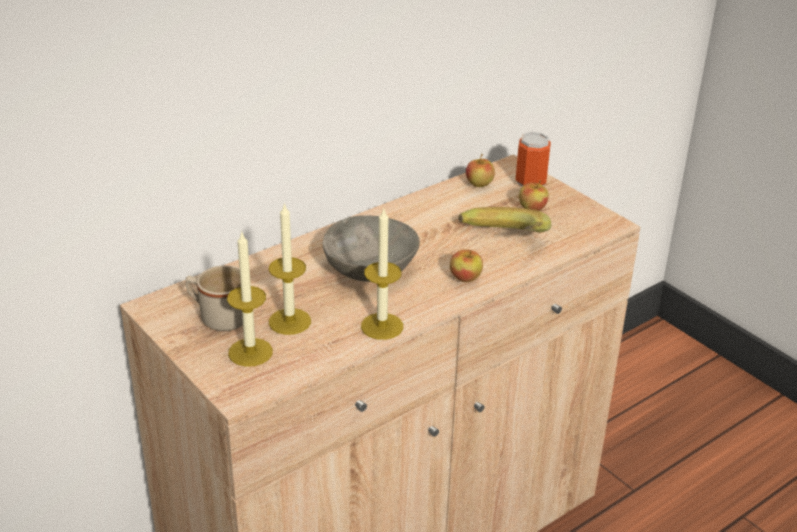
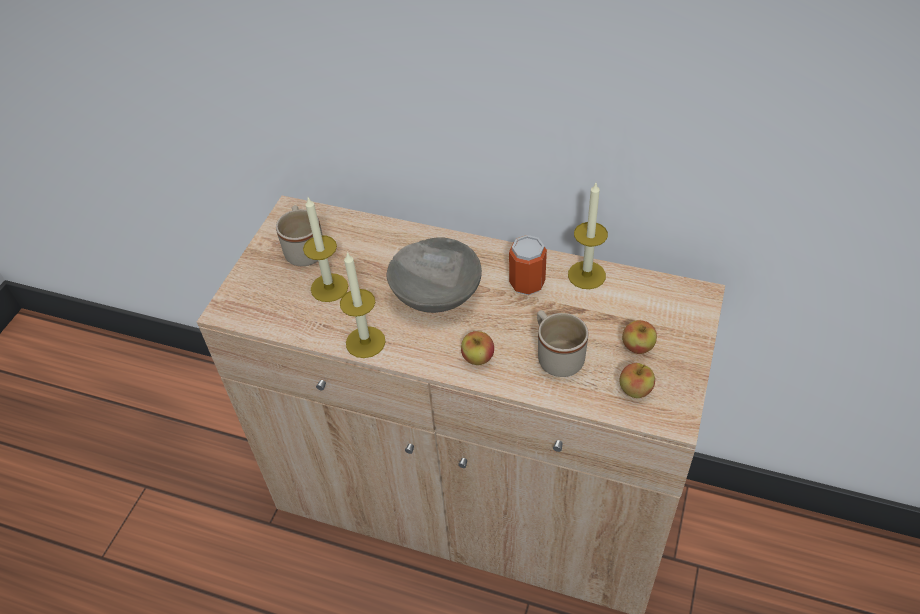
camera: 60 degrees right, 15 degrees up
(250, 352) = (277, 289): candle -> candle (586, 275)
(479, 184) = (640, 289): apple -> apple (635, 390)
(503, 244) = (556, 355): banana -> beige mug
(530, 181) = (686, 322): can -> can (527, 283)

